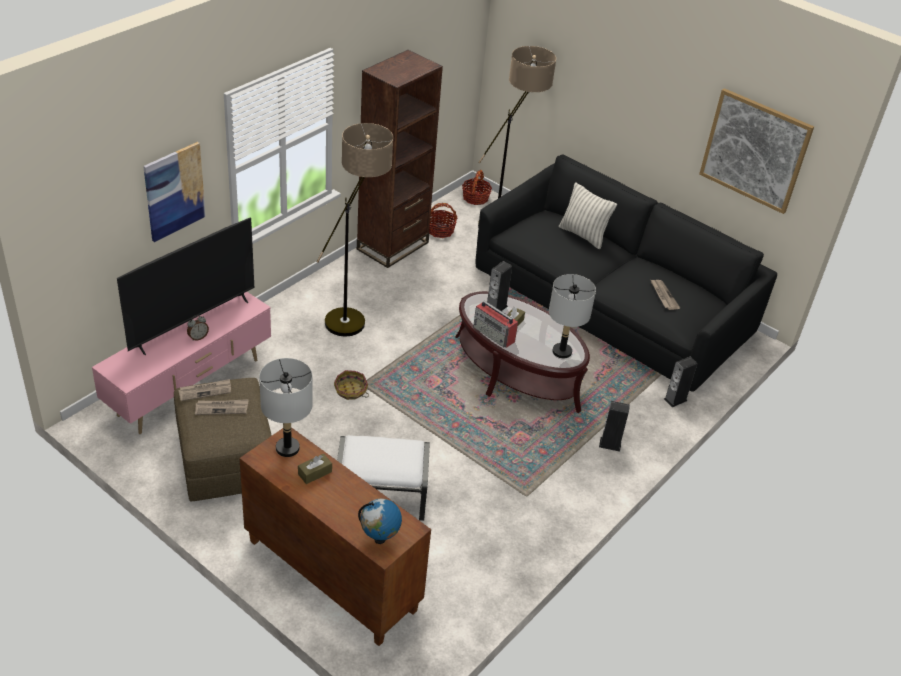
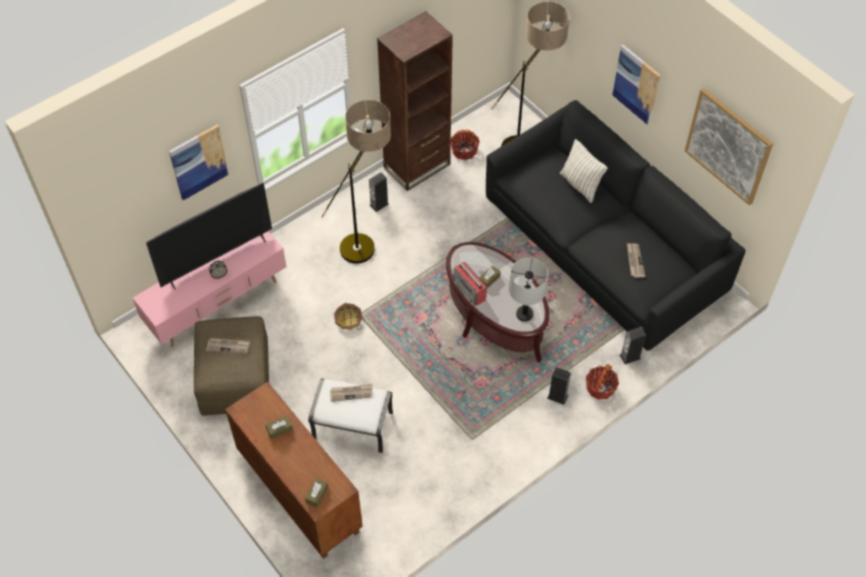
camera: 15 degrees right, 15 degrees up
(205, 391) = (218, 328): newspaper -> newspaper (351, 393)
(287, 448) = (263, 404): grey table lamp -> none
(379, 539) = (317, 494): globe -> brown tissue box
(475, 198) = (506, 114): basket -> basket (600, 387)
(496, 307) = (479, 261): speaker -> speaker (379, 204)
(637, 114) = (636, 84): none -> picture

